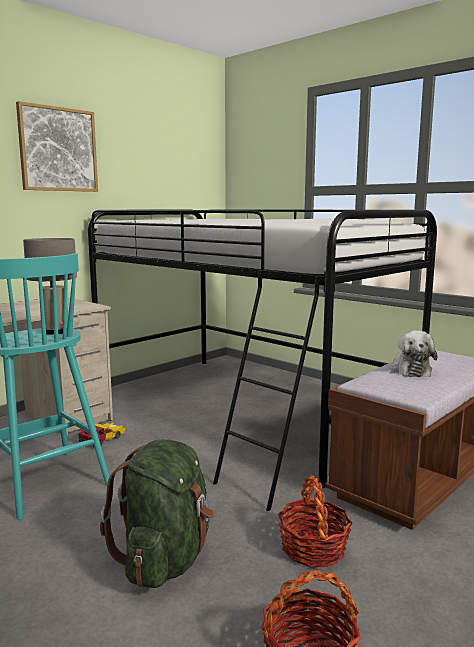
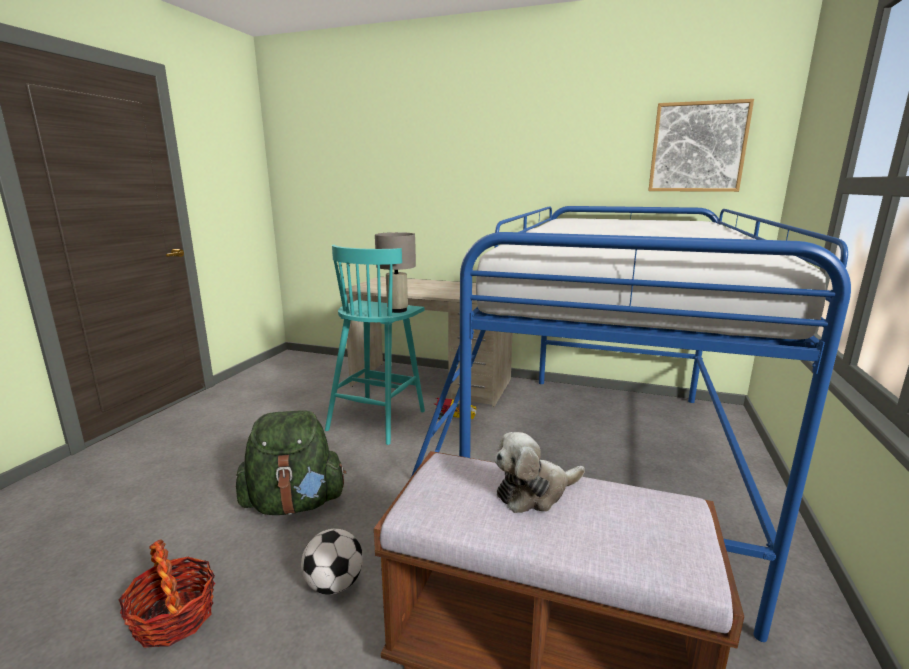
camera: 65 degrees right, 5 degrees up
(58, 149) = (530, 147): picture -> picture (697, 147)
(247, 409) = (603, 463): black bed -> blue bed
(313, 548) = (334, 584): basket -> football

